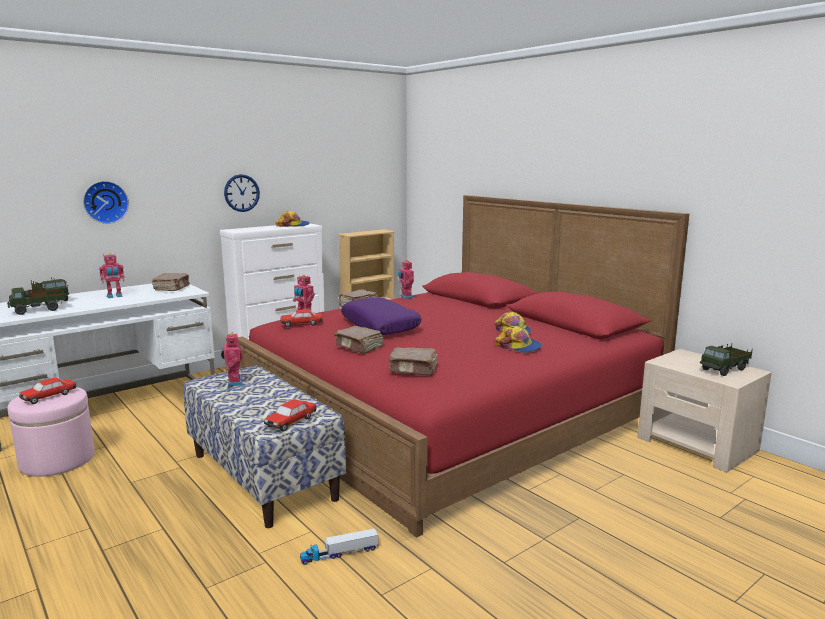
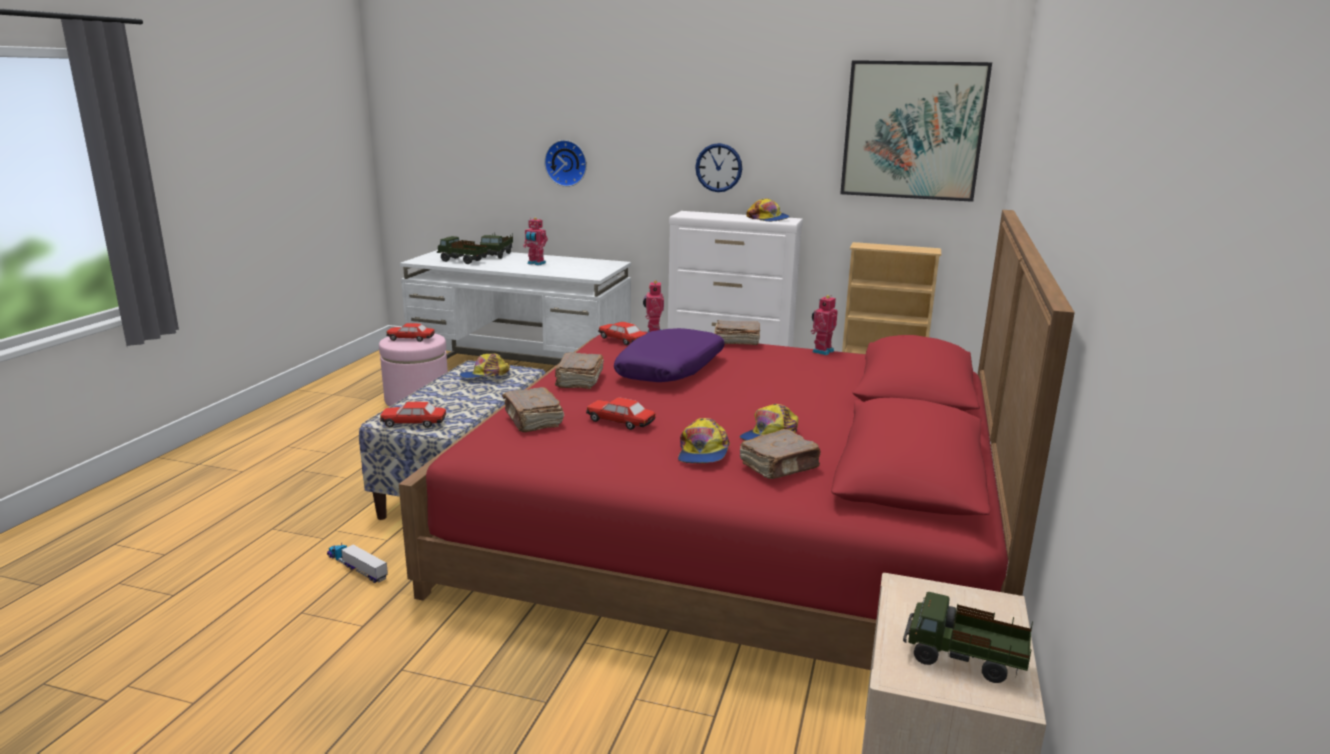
camera: 55 degrees right, 5 degrees up
(172, 288) = (592, 268): brown book -> brown book (780, 467)
(233, 383) = (485, 376): toy robot -> cap
(359, 158) = (913, 130): none -> picture
(450, 352) = (620, 422): none -> toy car

